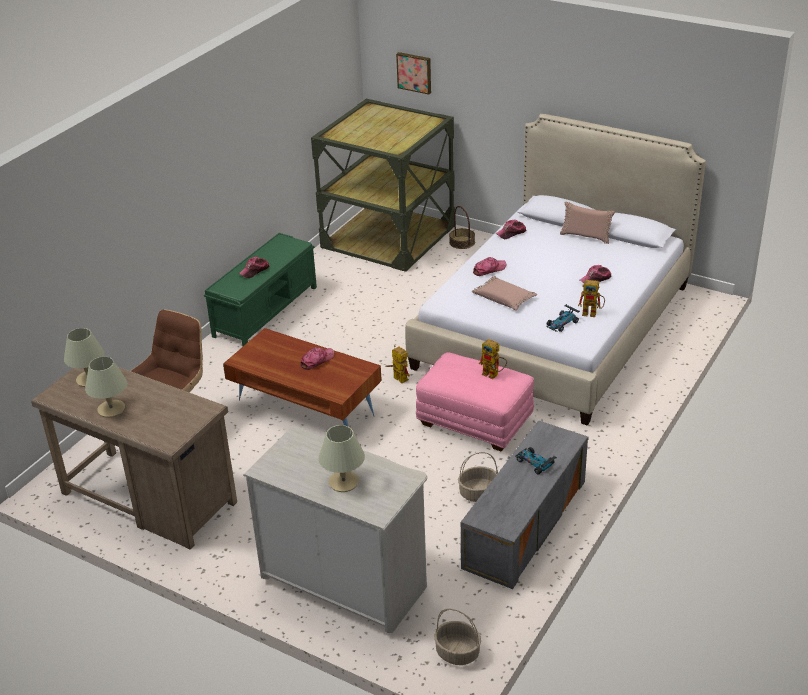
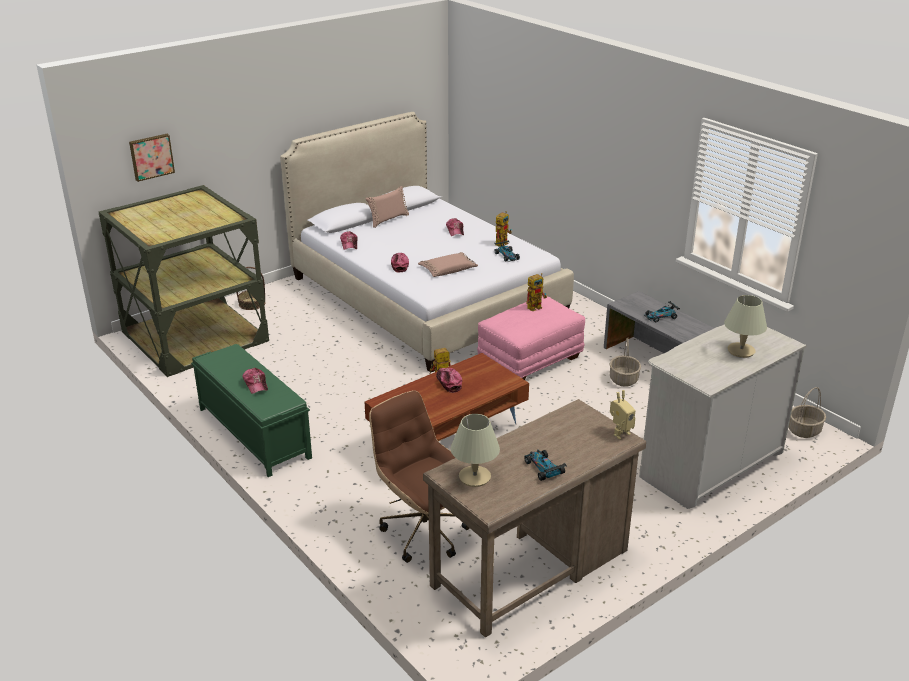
camera: 70 degrees left, 5 degrees down
(111, 409) = (543, 468): beige table lamp -> toy car
(177, 438) = (620, 433): none -> toy robot

